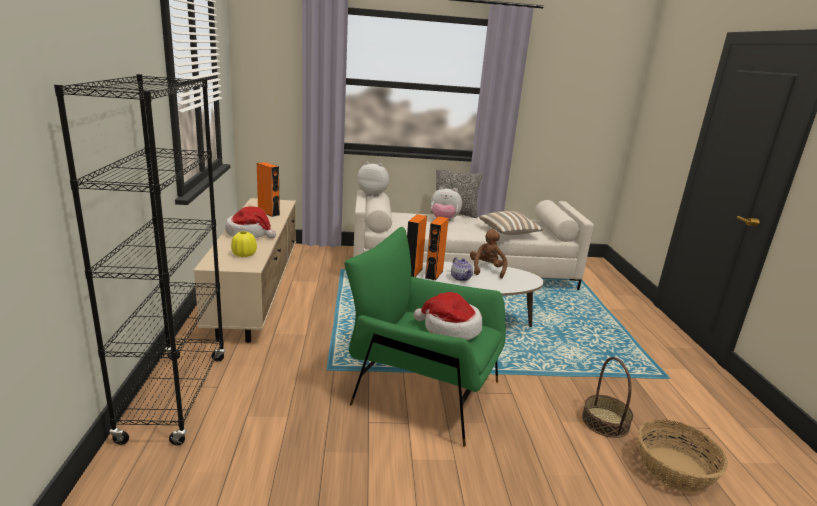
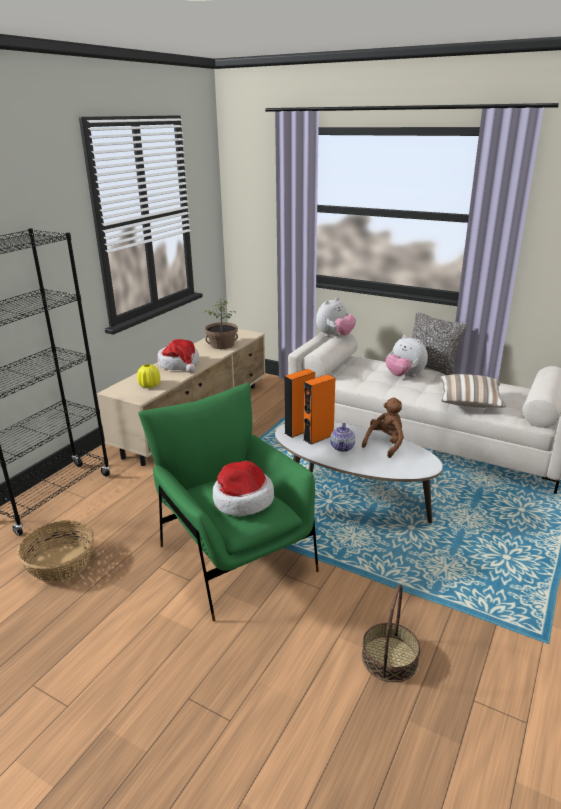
camera: 35 degrees right, 5 degrees up
(268, 213) = (222, 345): orange speaker -> potted plant
(373, 194) = (334, 336): plush toy -> plush toy turned 90 degrees clockwise
(674, 469) = (410, 744): basket -> basket (60, 563)

